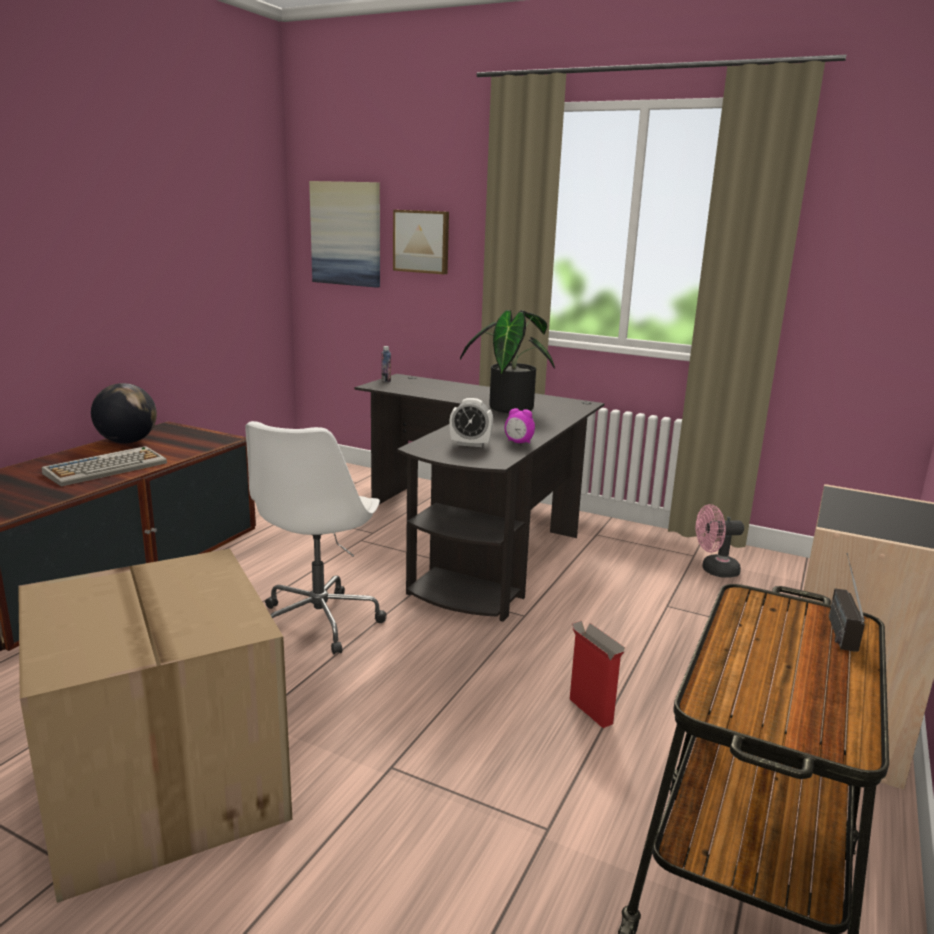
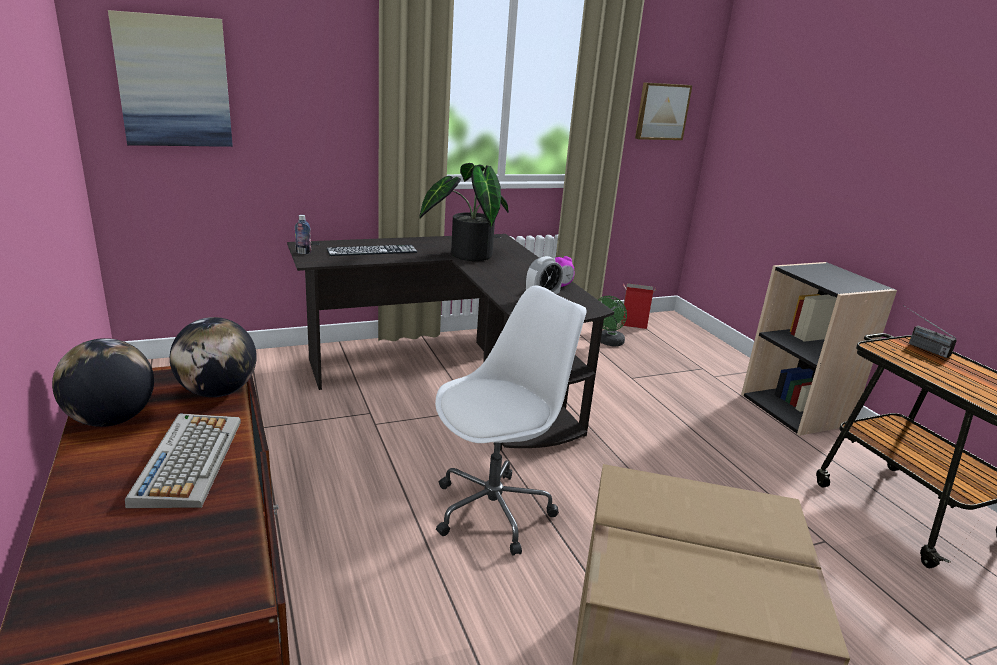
camera: 50 degrees left, 5 degrees up
(196, 447) = (217, 392): none -> globe
(317, 624) = (494, 510): white office chair -> white office chair turned 90 degrees counterclockwise
(422, 241) = (287, 91): picture -> picture (661, 111)
(438, 389) = (372, 250): none -> keyboard
(589, 710) = (721, 465): cardboard box -> cardboard box (633, 326)
(714, 570) = (608, 343): pink fan -> green fan

